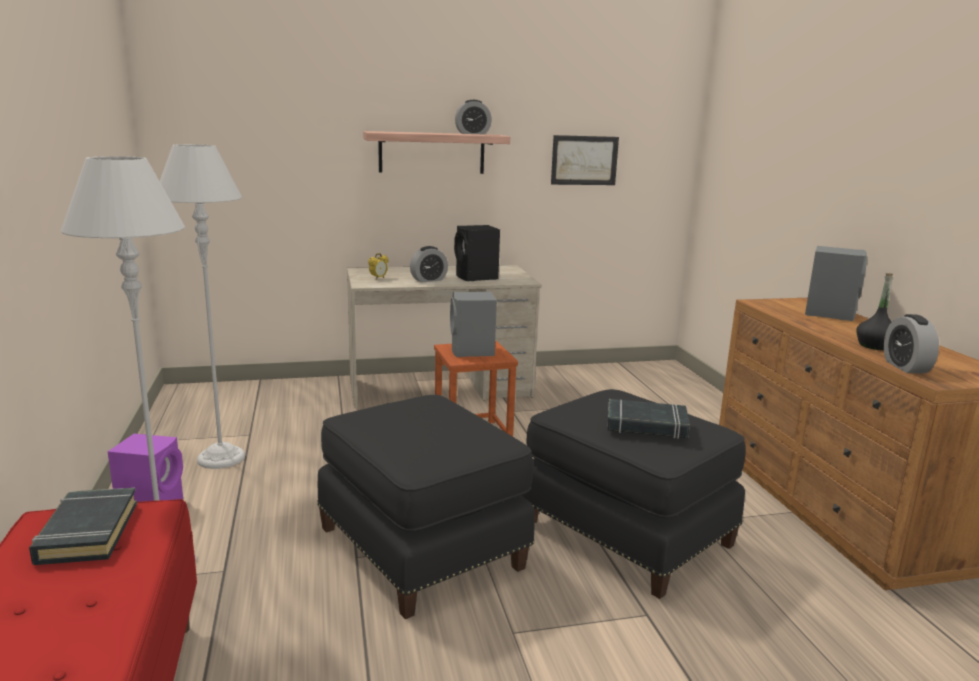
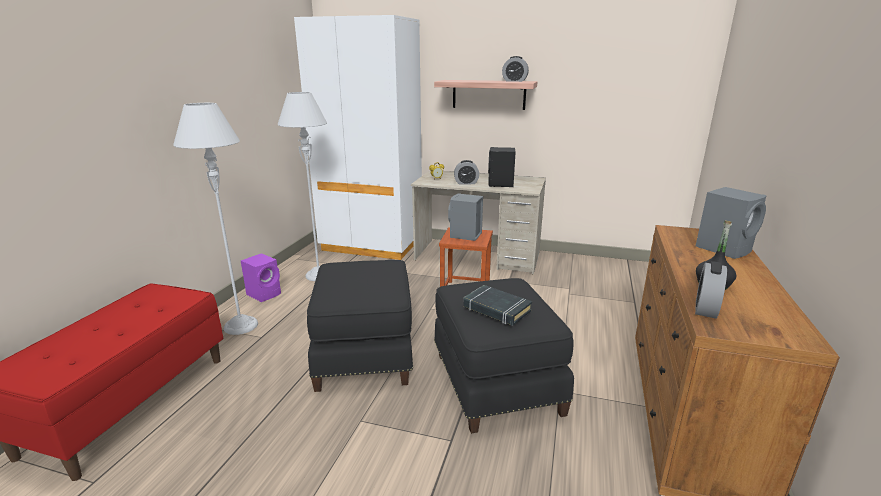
camera: 30 degrees right, 5 degrees up
(87, 532) = (157, 299): black book -> none
(263, 398) = (372, 244): none -> white wardrobe
(584, 160) = (606, 101): picture -> none

